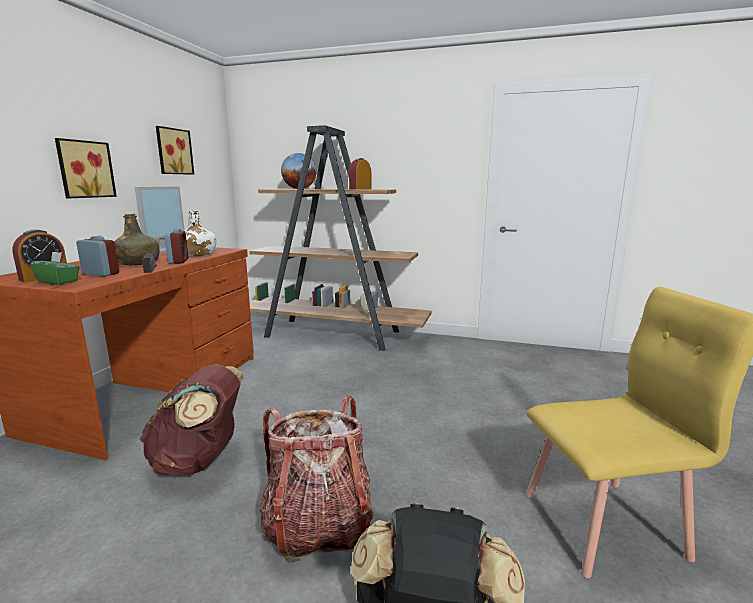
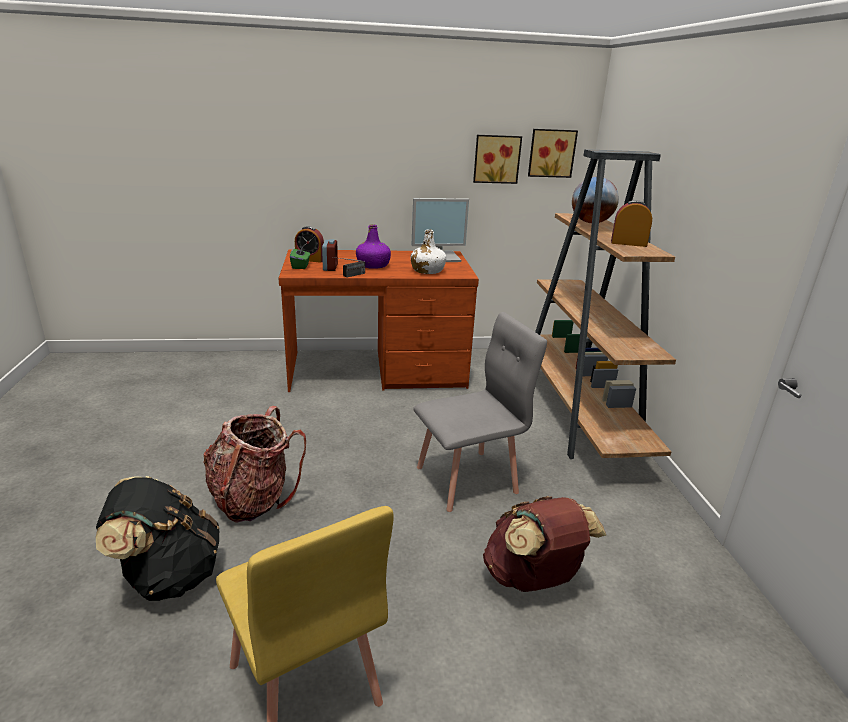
camera: 65 degrees right, 10 degrees up
(84, 169) = (391, 177): picture -> picture (551, 153)
(138, 263) = (373, 265): green bottle -> purple bottle
(178, 261) = (393, 273): alarm clock -> none
(199, 461) = (302, 425): brown backpack -> brown backpack (533, 578)
(380, 390) = (468, 480): none -> grey chair

